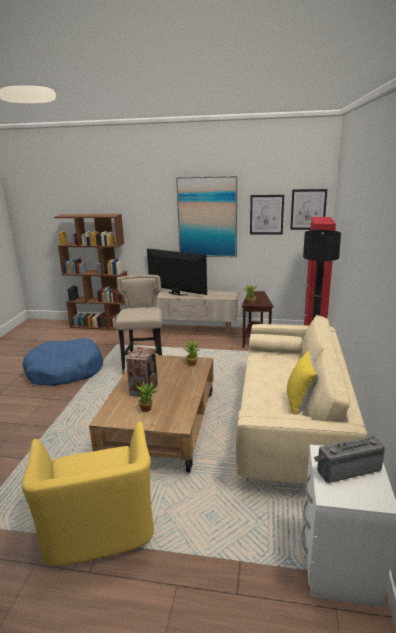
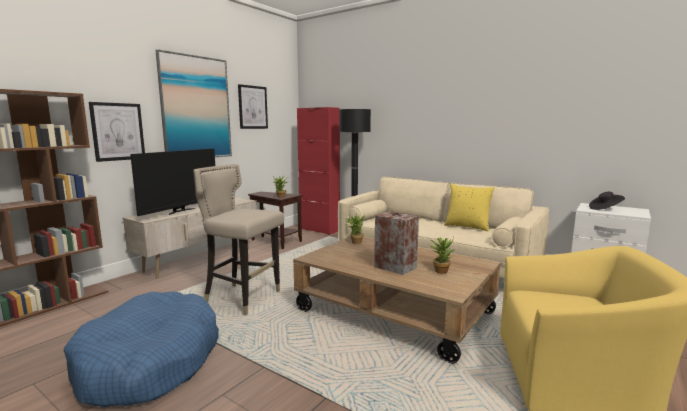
camera: 65 degrees left, 10 degrees down
(176, 294) = (180, 211): television -> television turned 150 degrees clockwise
(308, 209) = (283, 104): picture -> picture (118, 131)
(347, 468) = (605, 209): radio -> black hat

